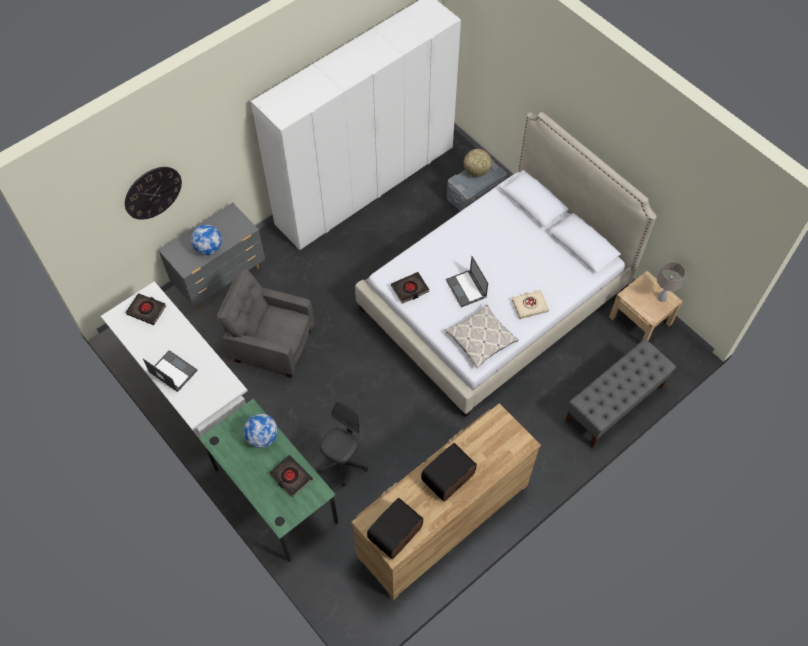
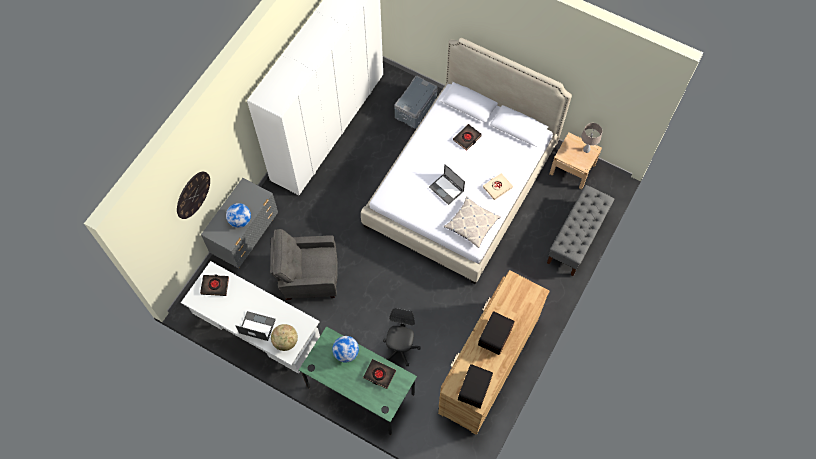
camera: 20 degrees left, 5 degrees up
(410, 289) = (405, 203): black book -> black book (467, 138)
(476, 171) = (413, 91): globe -> globe (285, 341)

